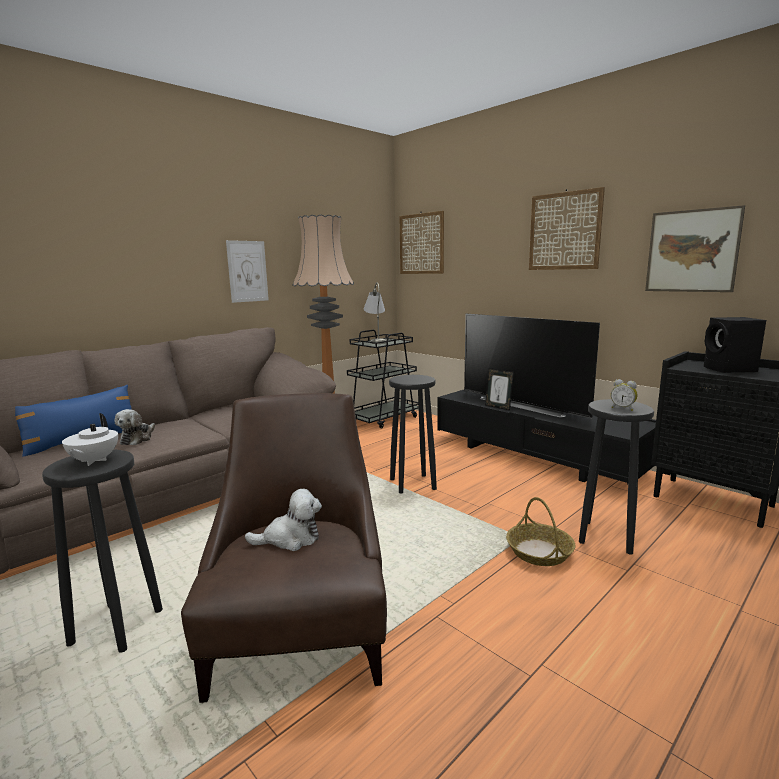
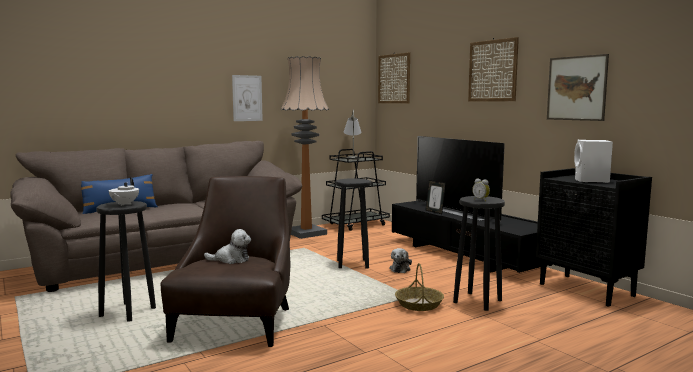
camera: 10 degrees right, 5 degrees down
(137, 439) = (154, 210): plush toy -> plush toy (400, 269)
(730, 370) = (591, 180): black speaker -> white speaker

